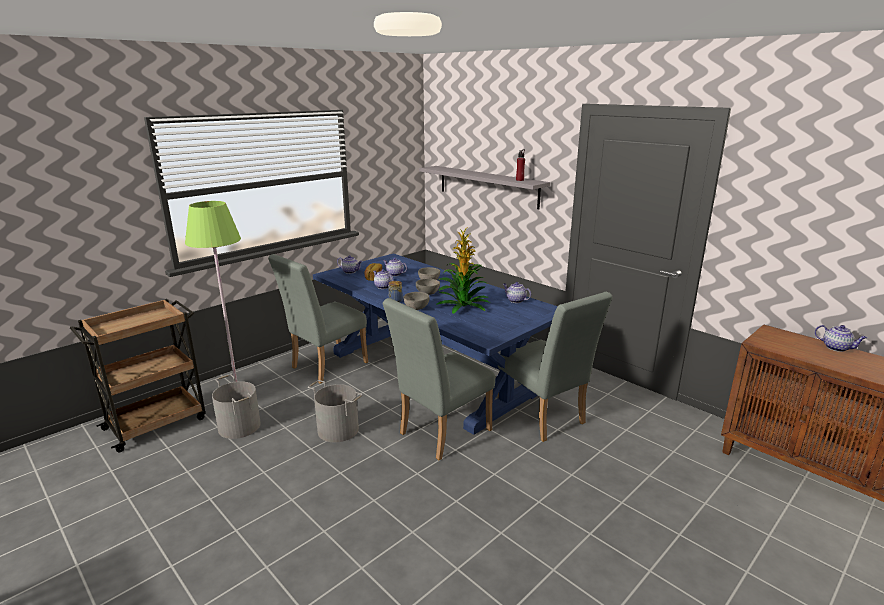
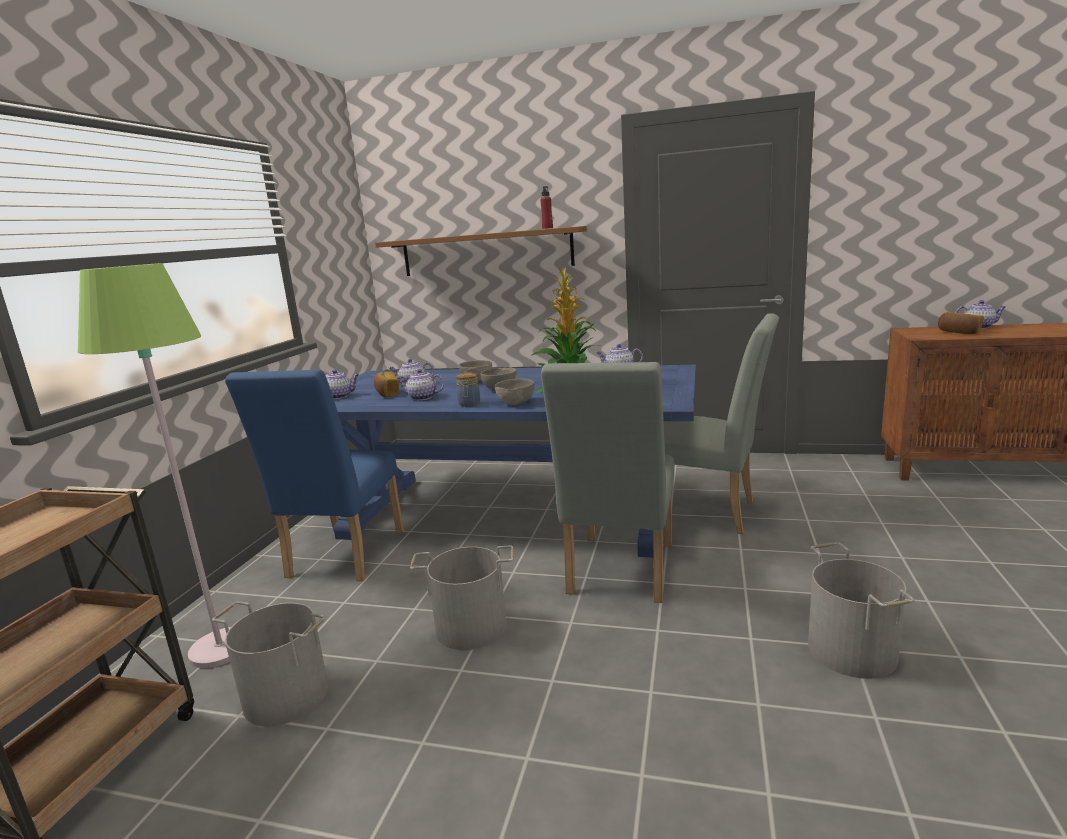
camera: 30 degrees left, 5 degrees down
(325, 366) = (341, 558): grey chair -> blue chair
(487, 186) = (486, 252): grey shelf -> brown shelf
(498, 534) = (853, 650): none -> grey bucket
(802, 348) = (959, 332): none -> bread

